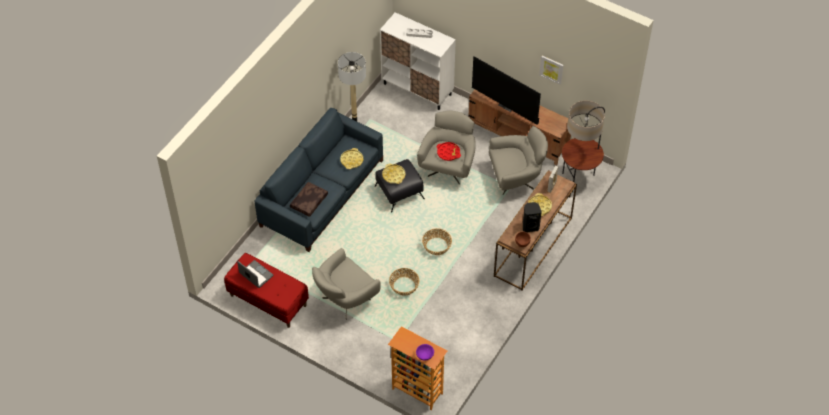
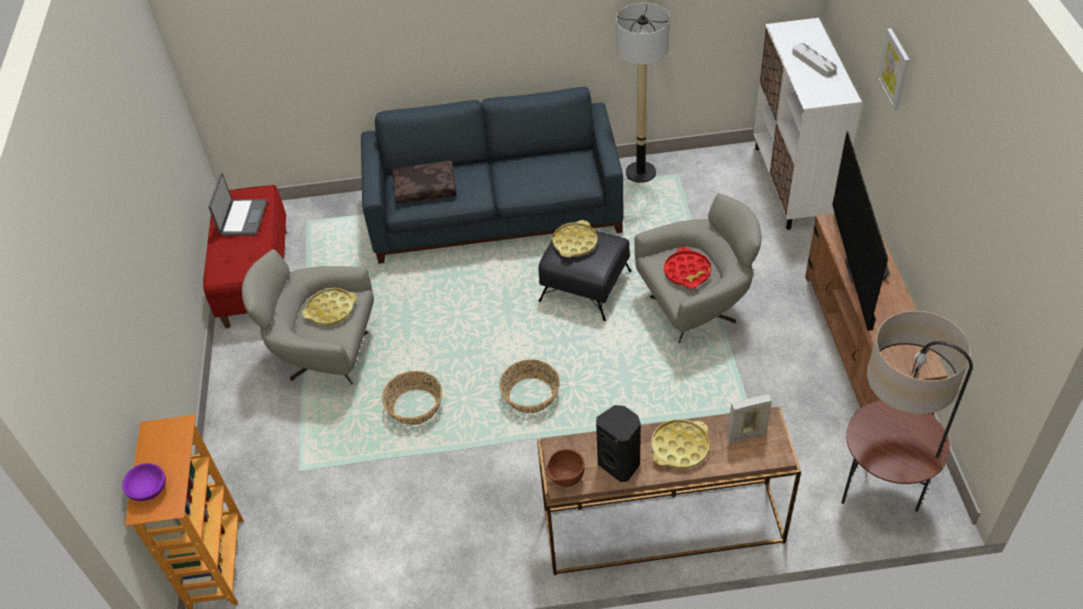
camera: 55 degrees right, 5 degrees down
(352, 160) = (546, 181): yellow tray -> yellow tray (331, 310)
(516, 179) = (773, 406): grey armchair -> none
(551, 69) = (956, 233): picture -> picture (894, 69)

